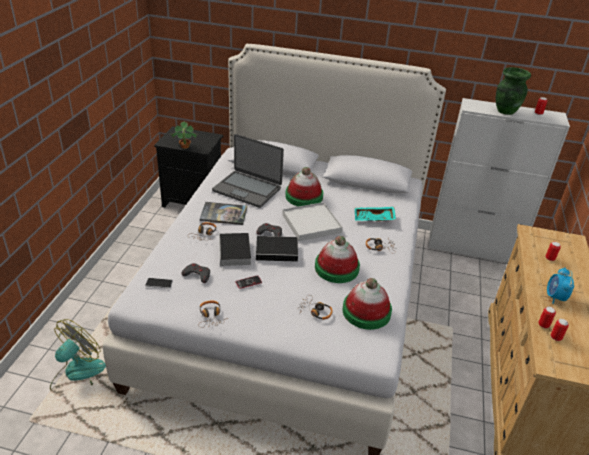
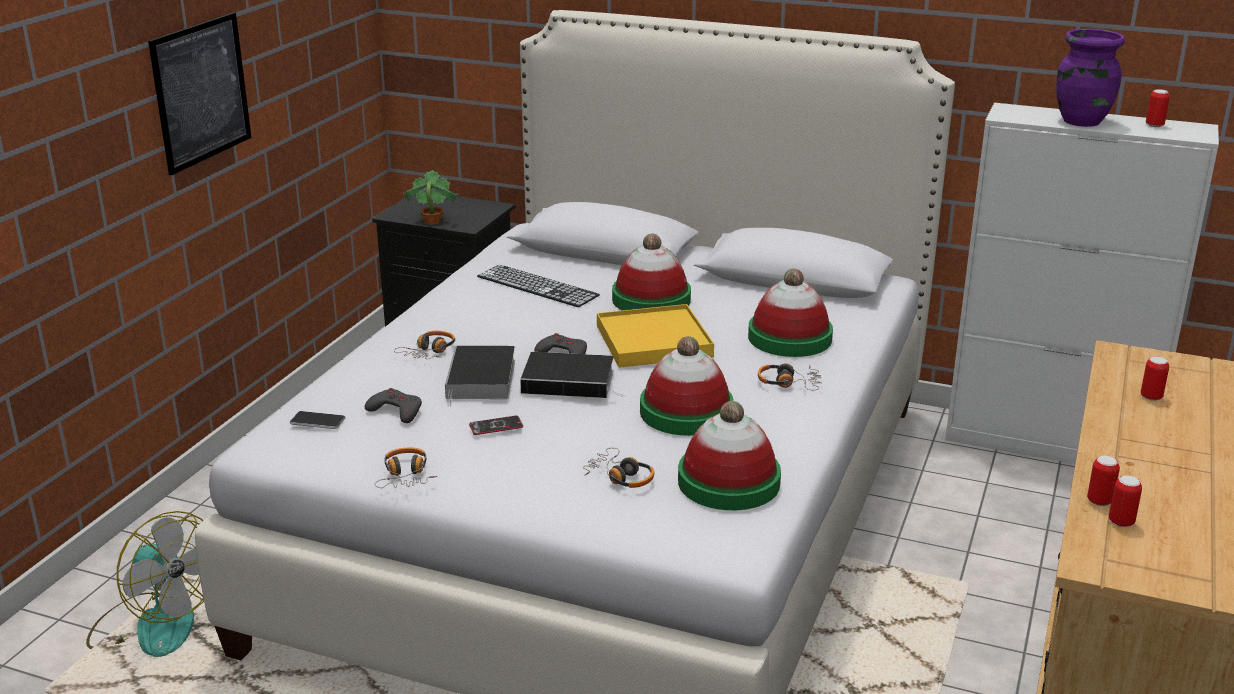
camera: 10 degrees right, 10 degrees down
(72, 97) = (201, 92): none -> picture
(77, 375) = (155, 624): fan -> fan turned 90 degrees clockwise
(223, 214) = (477, 322): book -> none
(247, 189) = (537, 286): laptop -> keyboard
(311, 223) = (653, 341): white tray -> yellow tray
(374, 219) = (789, 338): turquoise tray -> hat
(505, 111) = (1080, 121): green vase -> purple vase
(555, 297) = (1141, 459): alarm clock -> none

